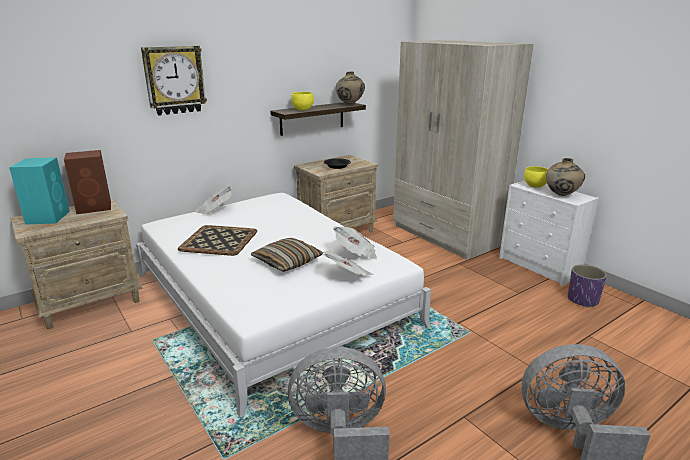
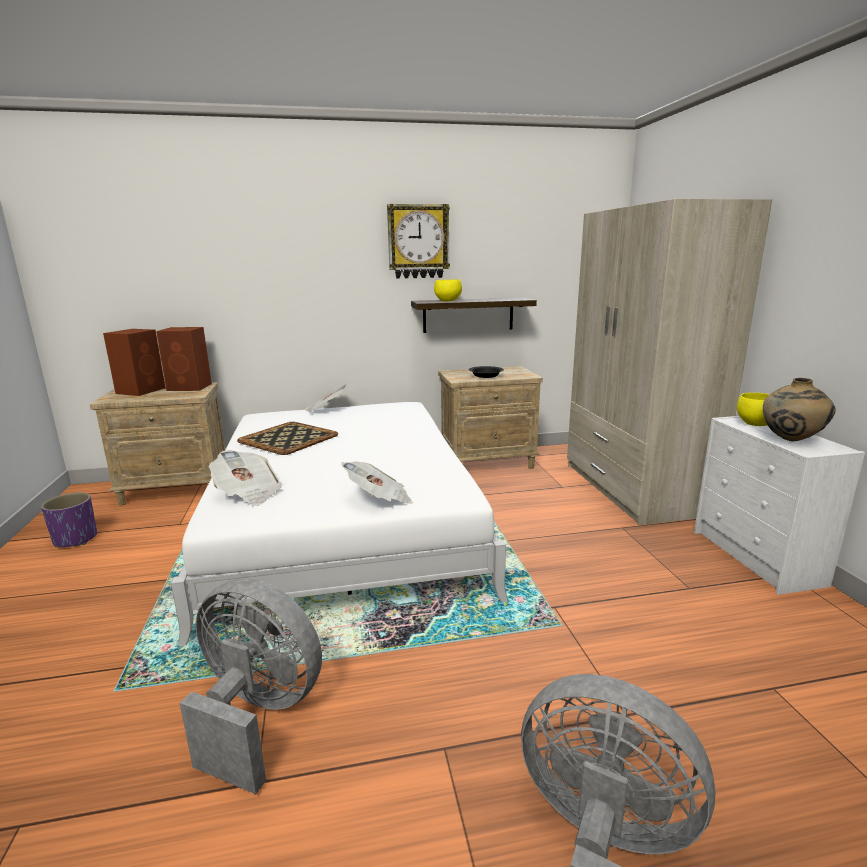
camera: 25 degrees right, 5 degrees down
(48, 217) = (141, 390): turquoise speaker -> brown speaker
(174, 80) = (294, 258): wall clock -> wall clock (418, 242)
(287, 262) = (330, 471): pillow -> none
(350, 104) = (517, 299): beige vase -> none
(356, 253) = (421, 476): newspaper -> newspaper (248, 493)
(582, 300) = (804, 626): purple planter -> purple planter (75, 539)

